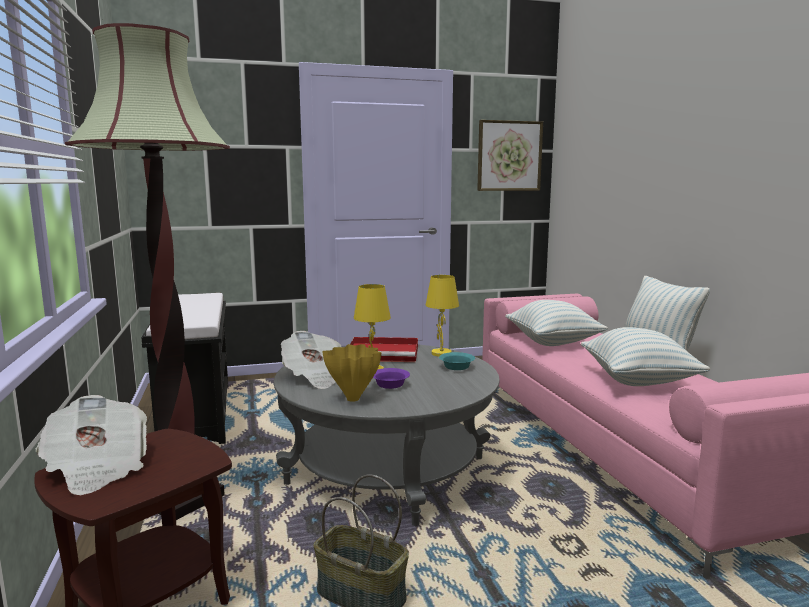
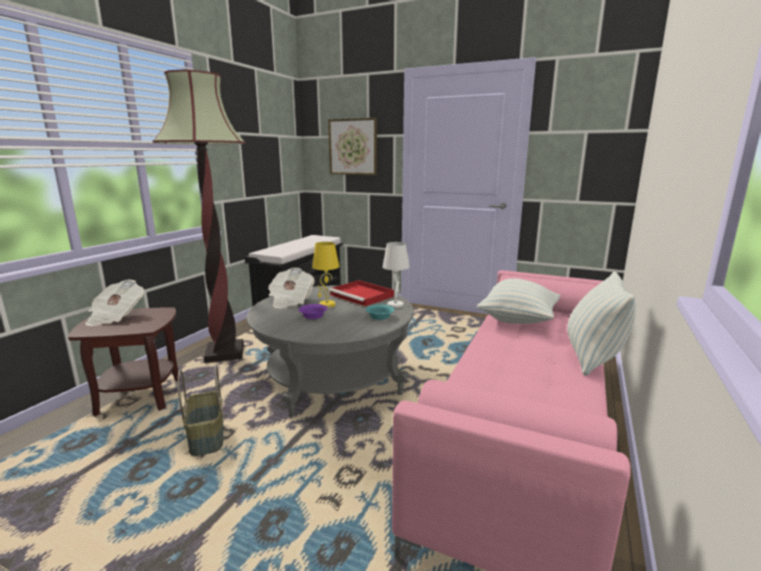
camera: 40 degrees right, 5 degrees up
(354, 399) = (275, 318): yellow vase -> none
(441, 353) = (395, 305): yellow table lamp -> white table lamp
(509, 156) = (591, 137): picture -> picture (353, 147)
(638, 381) = (507, 371): pillow -> none

